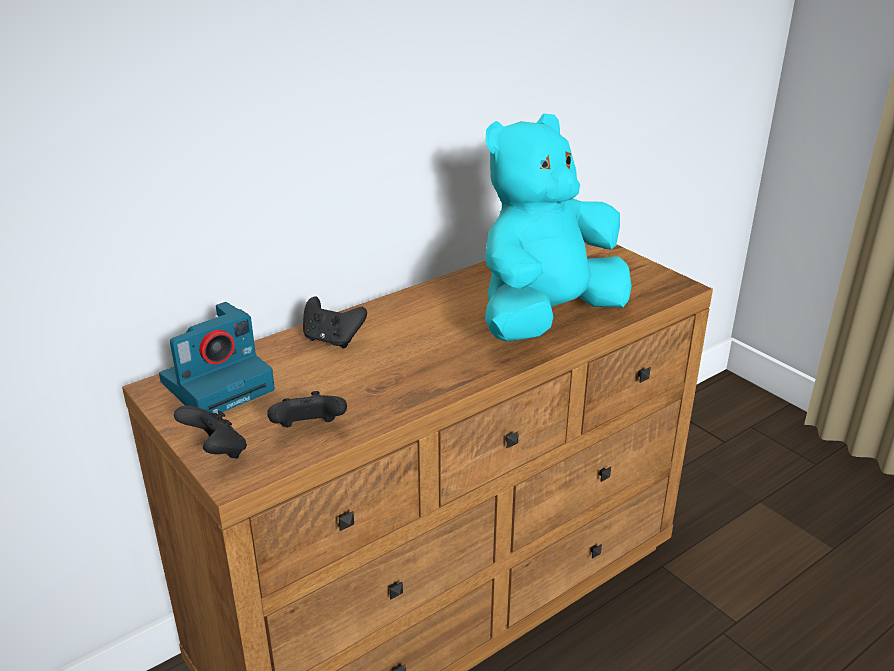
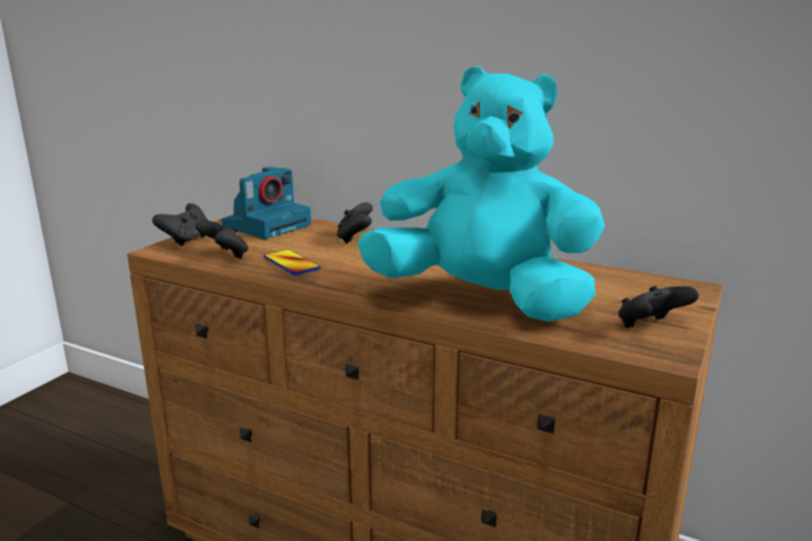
camera: 65 degrees right, 10 degrees down
(219, 384) = (267, 225): camera -> camera turned 75 degrees counterclockwise
(376, 391) = (291, 263): none -> phone
(636, 276) = (650, 327): none -> black game controller

